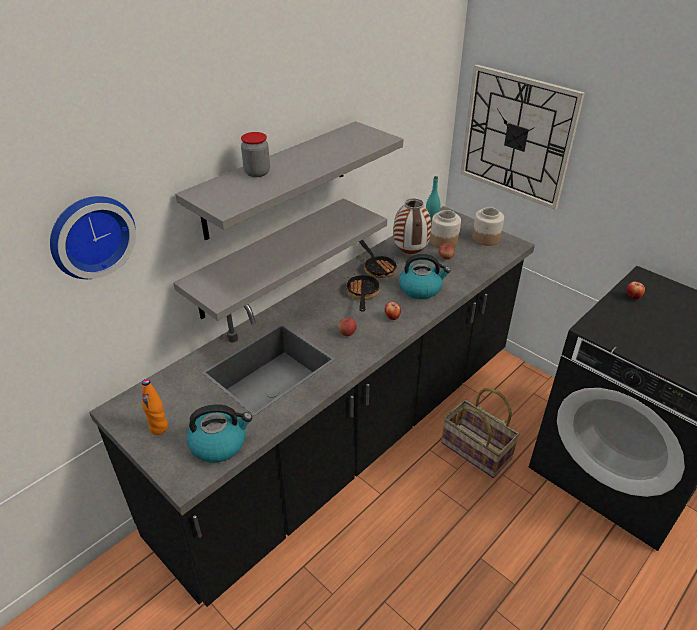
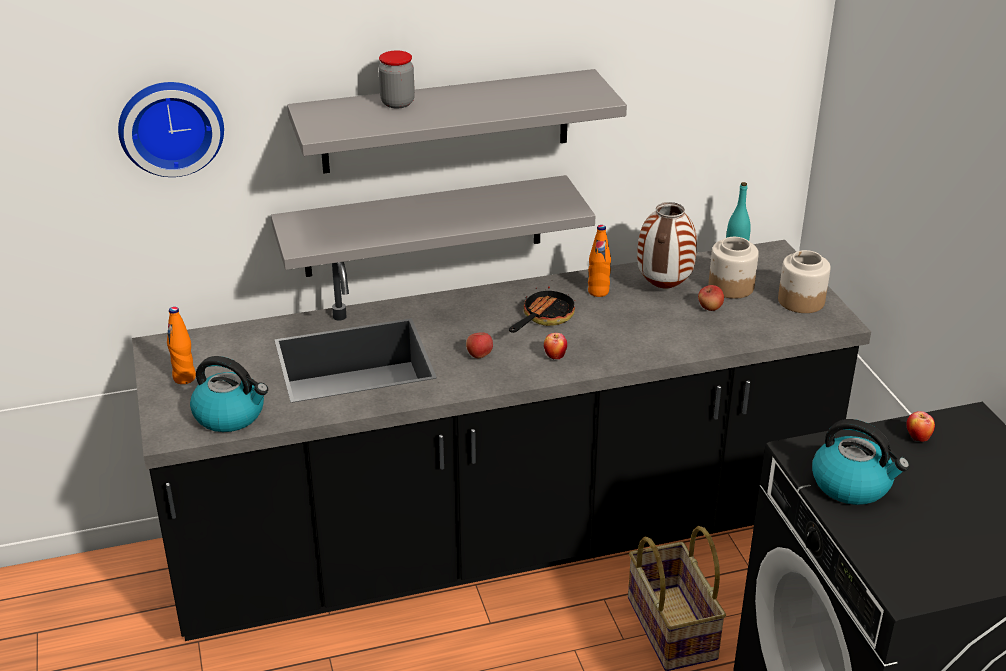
camera: 30 degrees right, 5 degrees down
(377, 267) = (598, 292): frying pan -> orange bottle
(421, 289) = (631, 335): kettle -> kettle (852, 484)
(517, 136) = (877, 149): wall clock -> none

